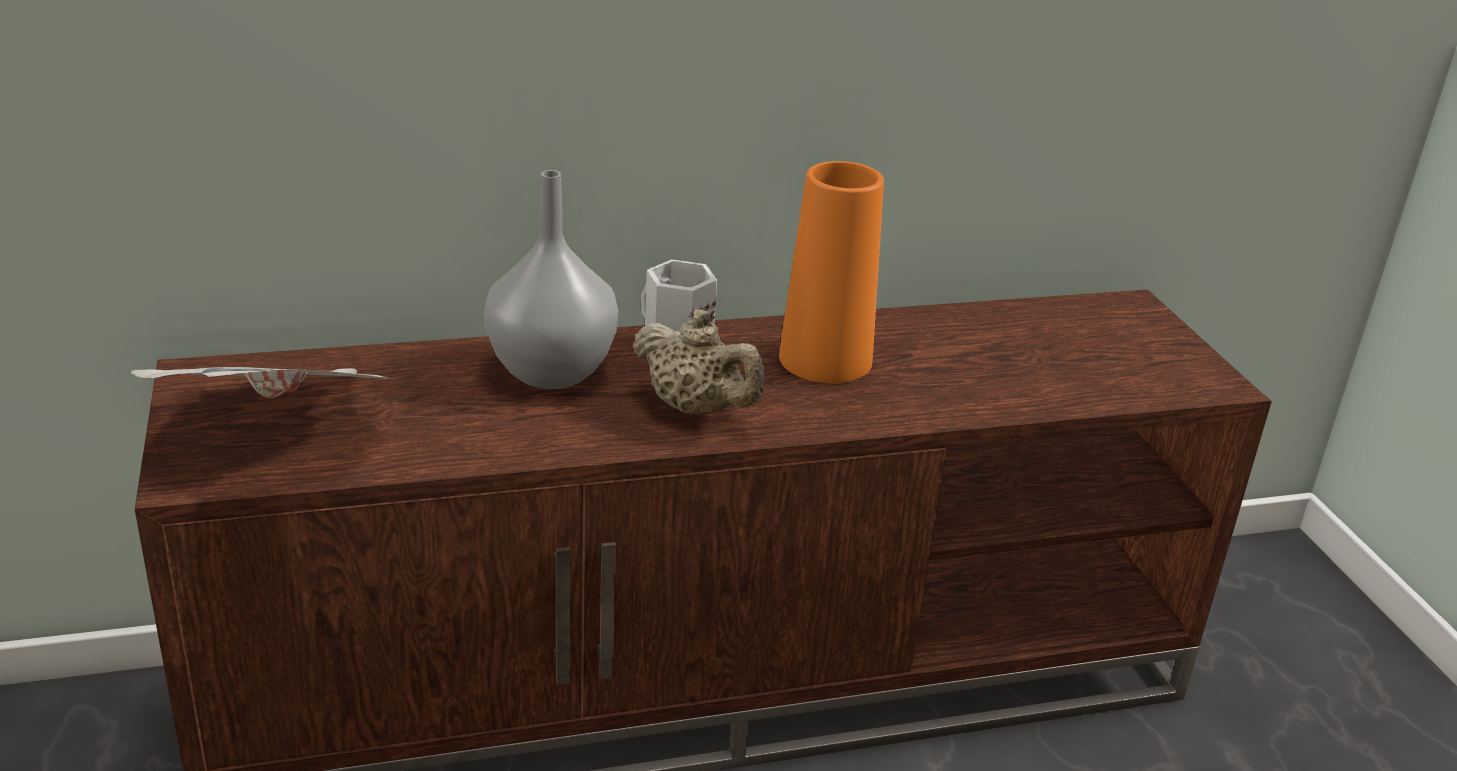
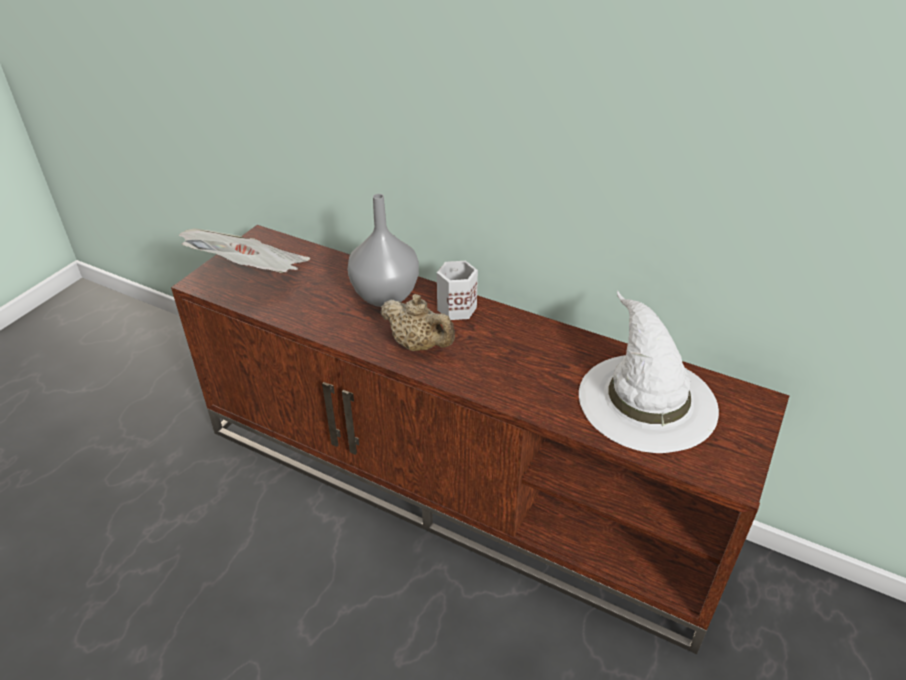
camera: 45 degrees right, 10 degrees up
(696, 409) = (419, 345): beige teapot -> beige teapot turned 45 degrees counterclockwise
(825, 359) = (518, 348): orange vase -> none
(1036, 351) = (645, 399): none -> white hat

